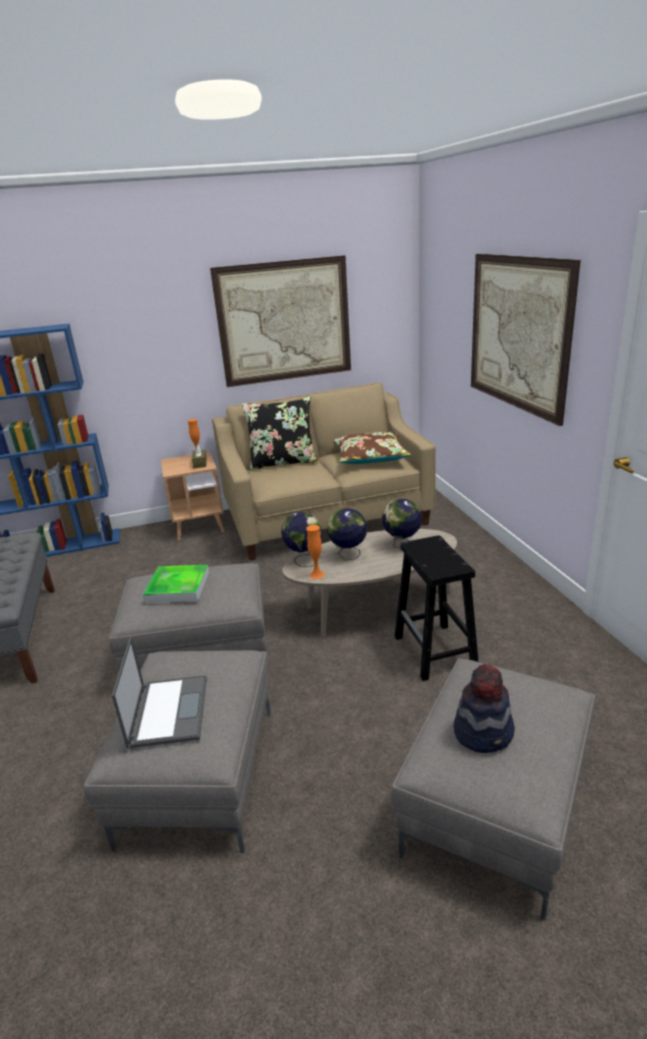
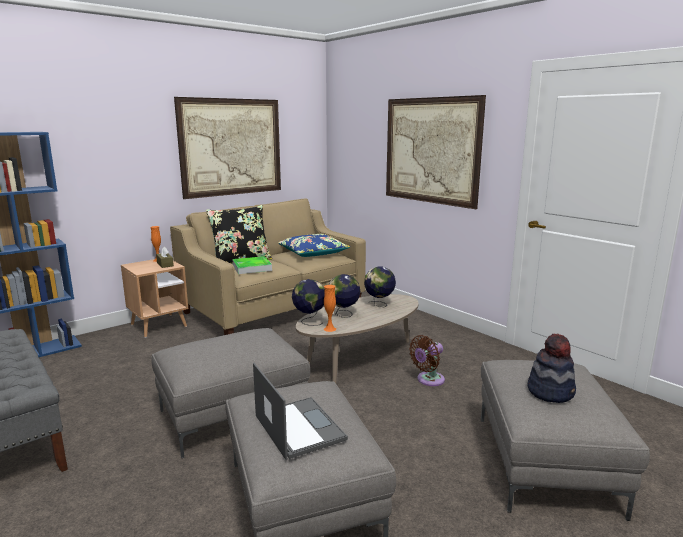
camera: 25 degrees left, 10 degrees down
(178, 587) = (221, 347): tray -> tray (252, 268)
(370, 457) = (313, 253): brown pillow -> blue pillow
(435, 652) = (428, 380): black stool -> brown fan

